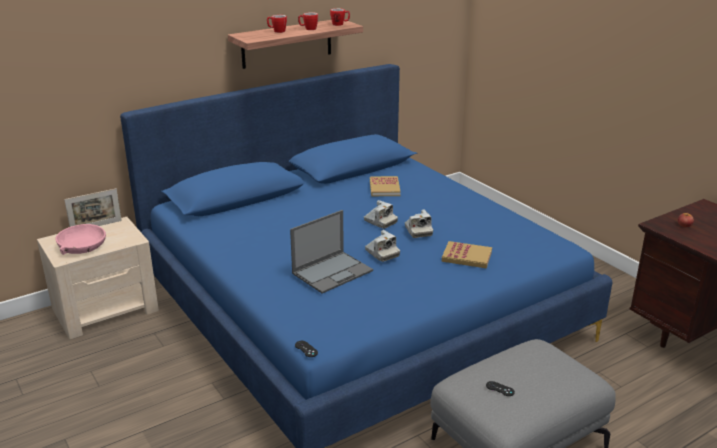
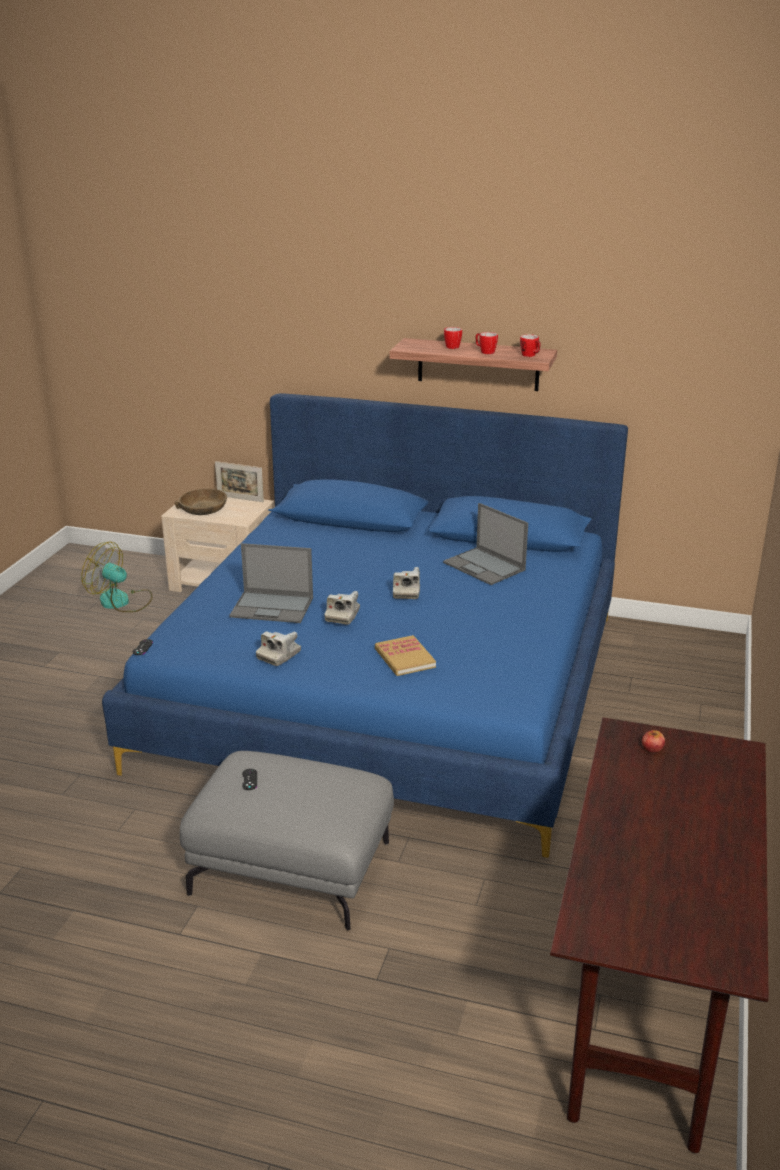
camera: 50 degrees right, 0 degrees up
(42, 370) = (121, 602): none -> fan
(82, 246) = (203, 509): pink bowl -> brown bowl
(384, 188) = (485, 566): book -> laptop
(418, 231) = (419, 616): camera -> camera (279, 655)

